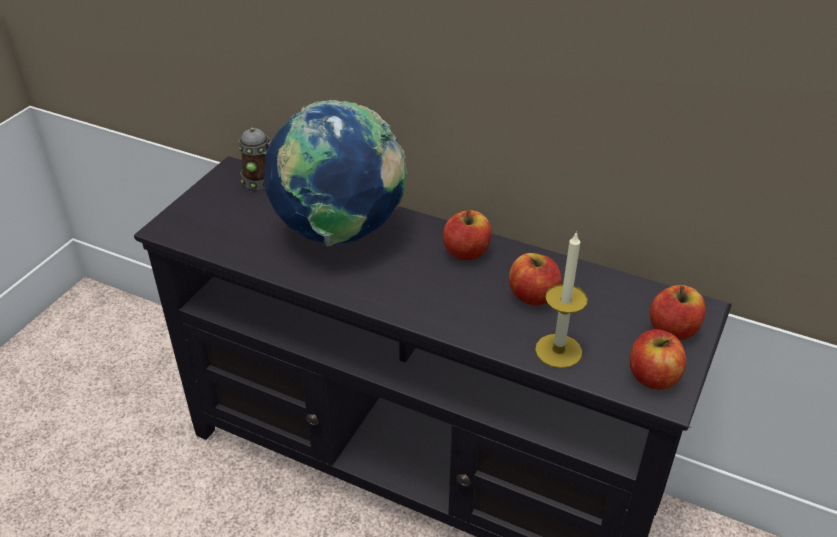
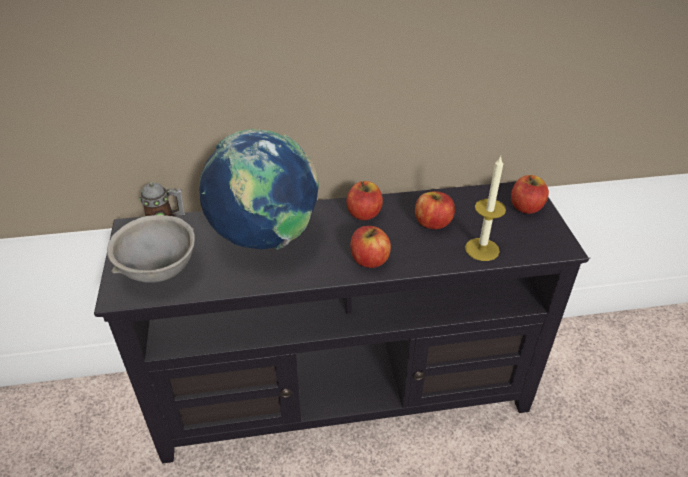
camera: 35 degrees left, 0 degrees up
(217, 223) = (160, 272): none -> grey bowl
(652, 376) = (544, 239): apple -> apple (369, 260)

